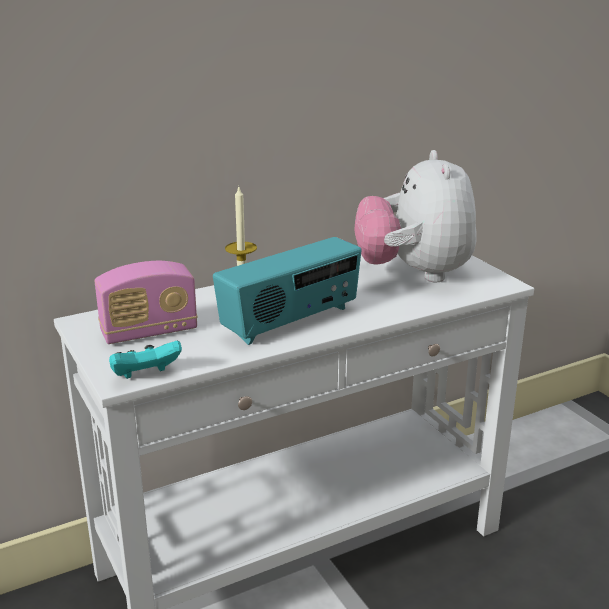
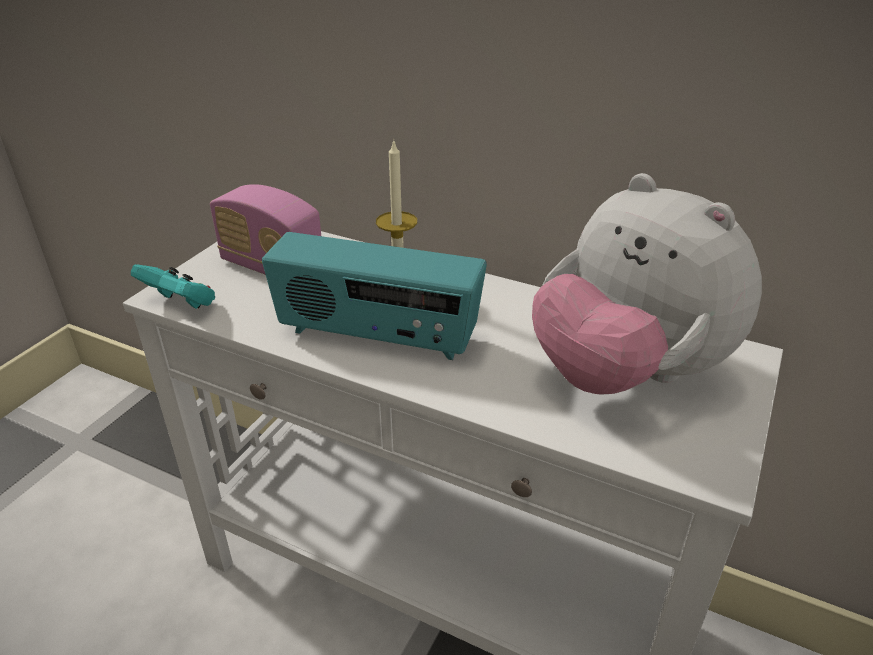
camera: 55 degrees right, 10 degrees up
(414, 274) = (627, 374): plush toy -> plush toy turned 90 degrees counterclockwise

